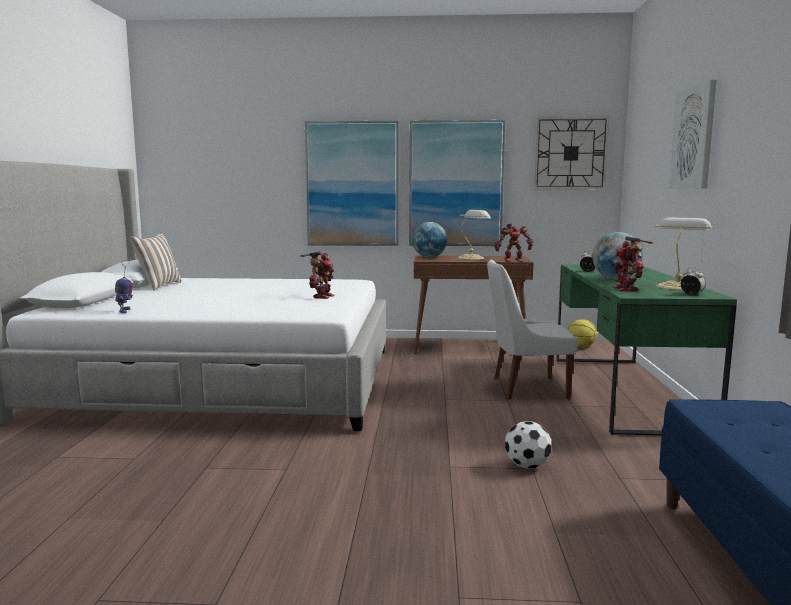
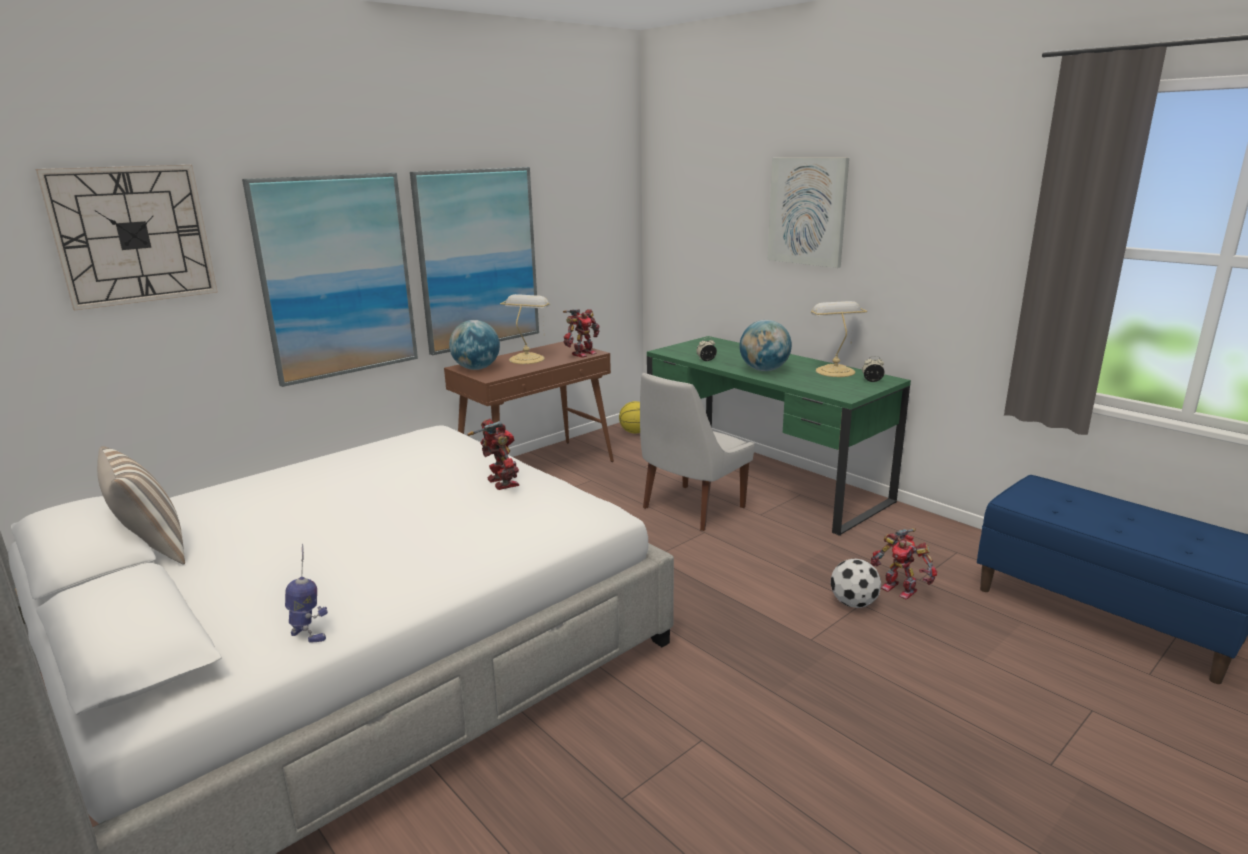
camera: 45 degrees left, 10 degrees up
(570, 153) = (595, 206): wall clock -> wall clock (133, 235)
(627, 289) = (816, 386): toy robot -> toy robot (900, 589)

